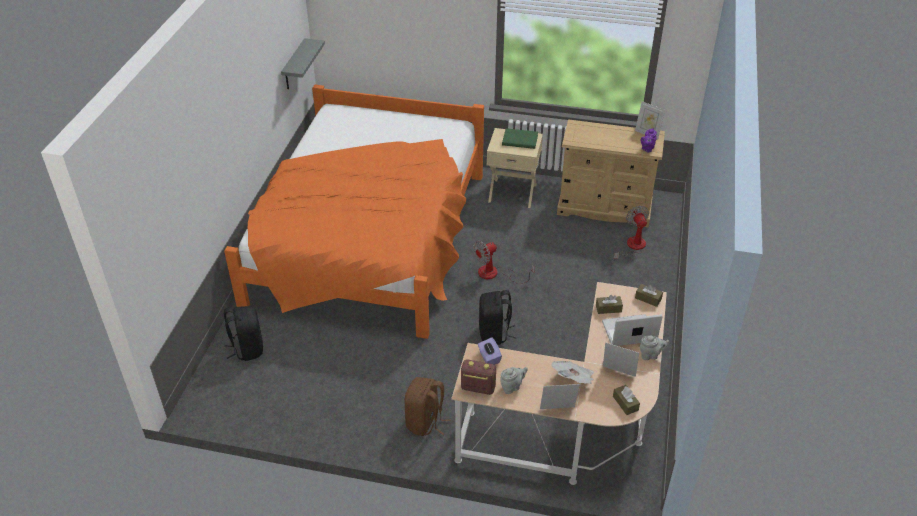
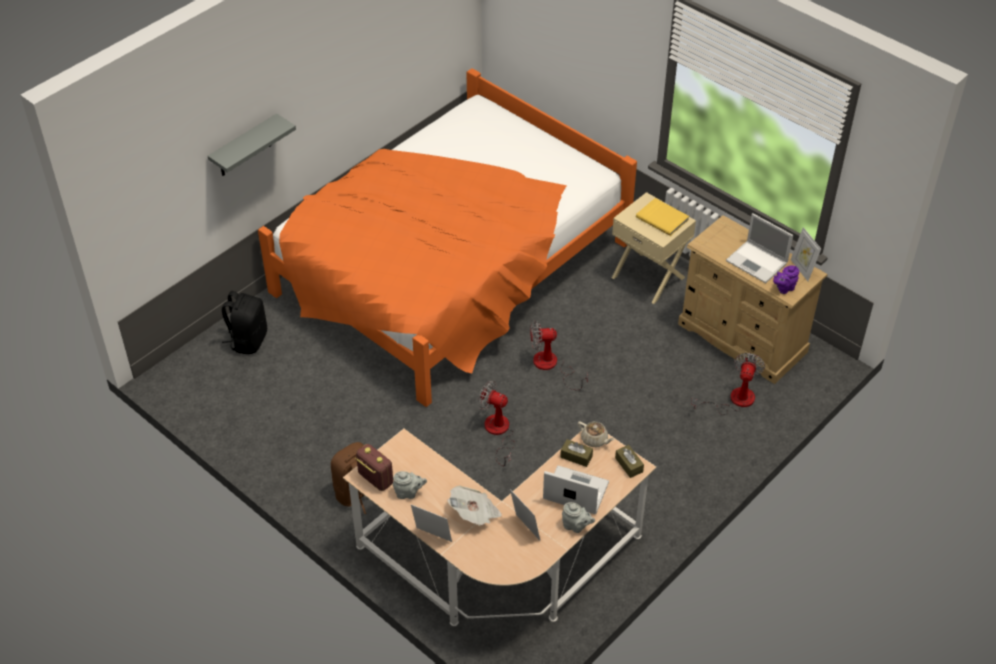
camera: 30 degrees right, 5 degrees up
(294, 65) = (439, 43): grey shelf -> grey shelf (244, 147)
(489, 357) = (411, 453): purple tissue box -> none
(494, 334) = (498, 432): black backpack -> fan
(520, 139) = (662, 218): green book -> yellow book
(610, 292) = (594, 440): none -> beige teapot
(616, 139) = (757, 262): none -> laptop
(625, 403) = (505, 562): brown tissue box -> none

